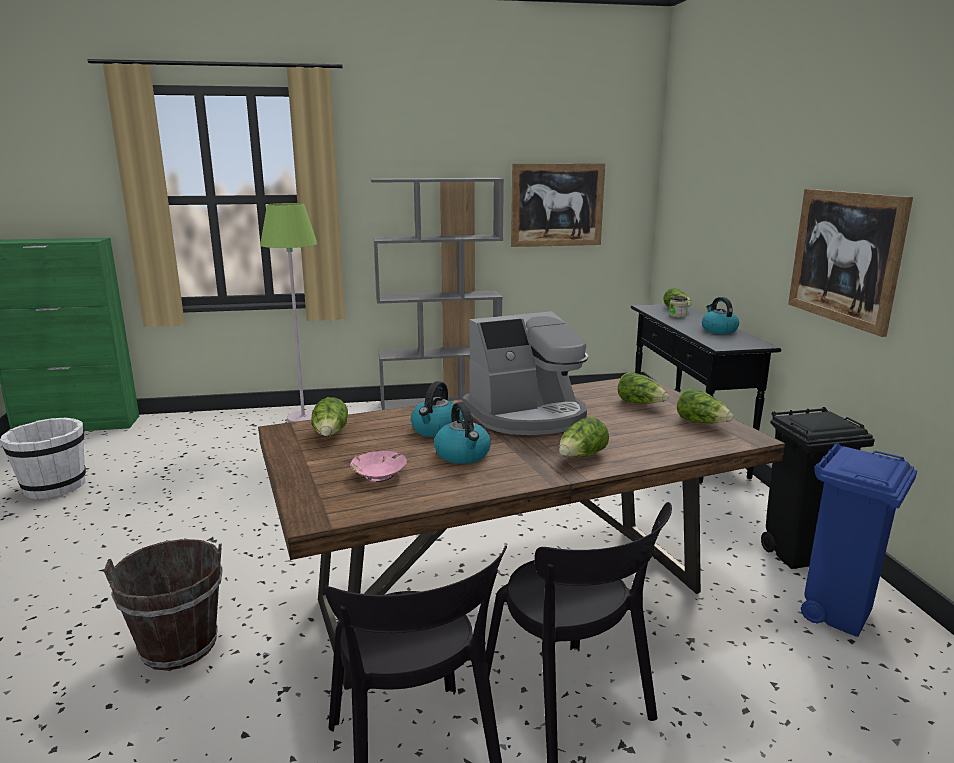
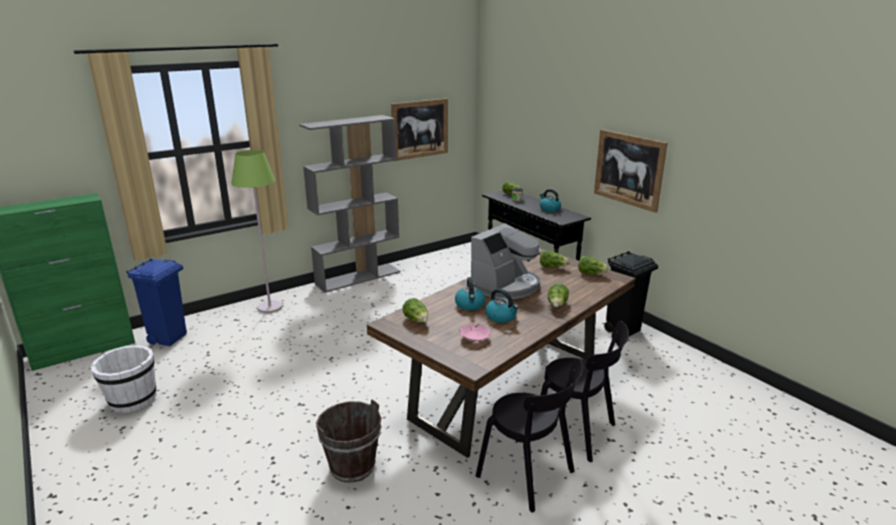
camera: 25 degrees left, 5 degrees up
(838, 613) = (656, 355): blue trash can -> blue trash can (169, 338)

